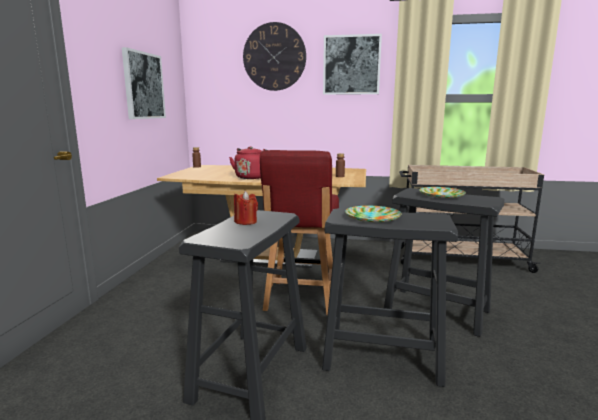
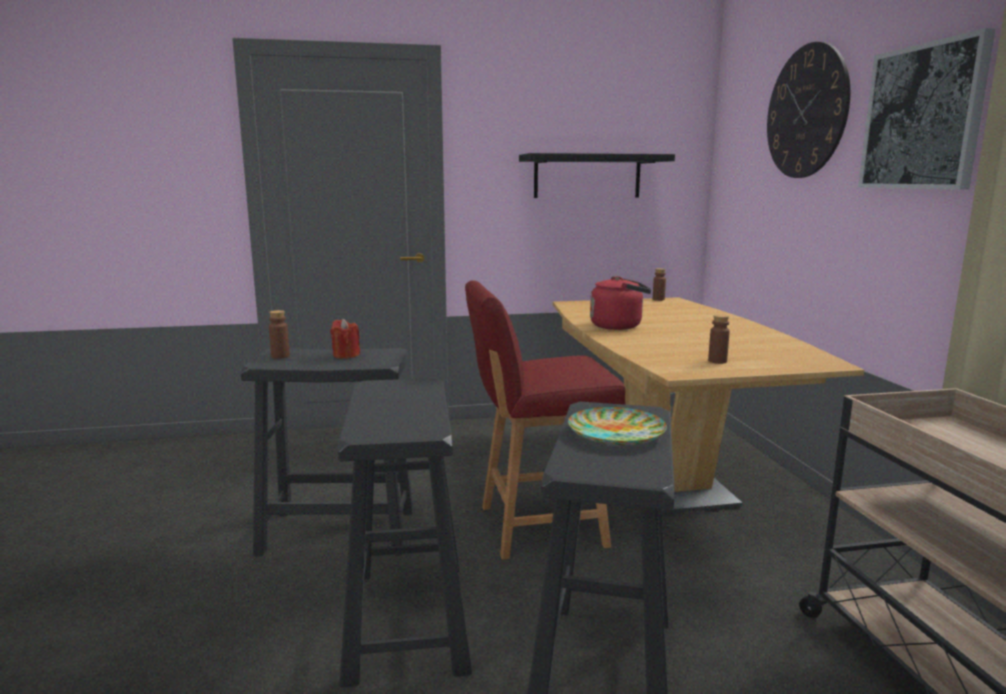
camera: 70 degrees right, 0 degrees up
(143, 86) = (587, 176): picture -> black shelf
(222, 238) = (280, 356): none -> brown bottle
(372, 217) = (393, 397): plate -> none

